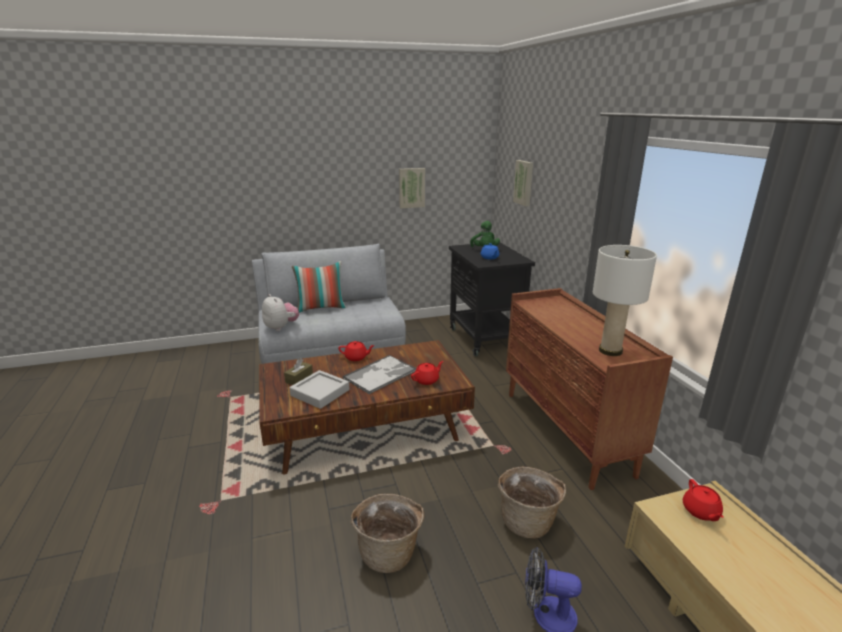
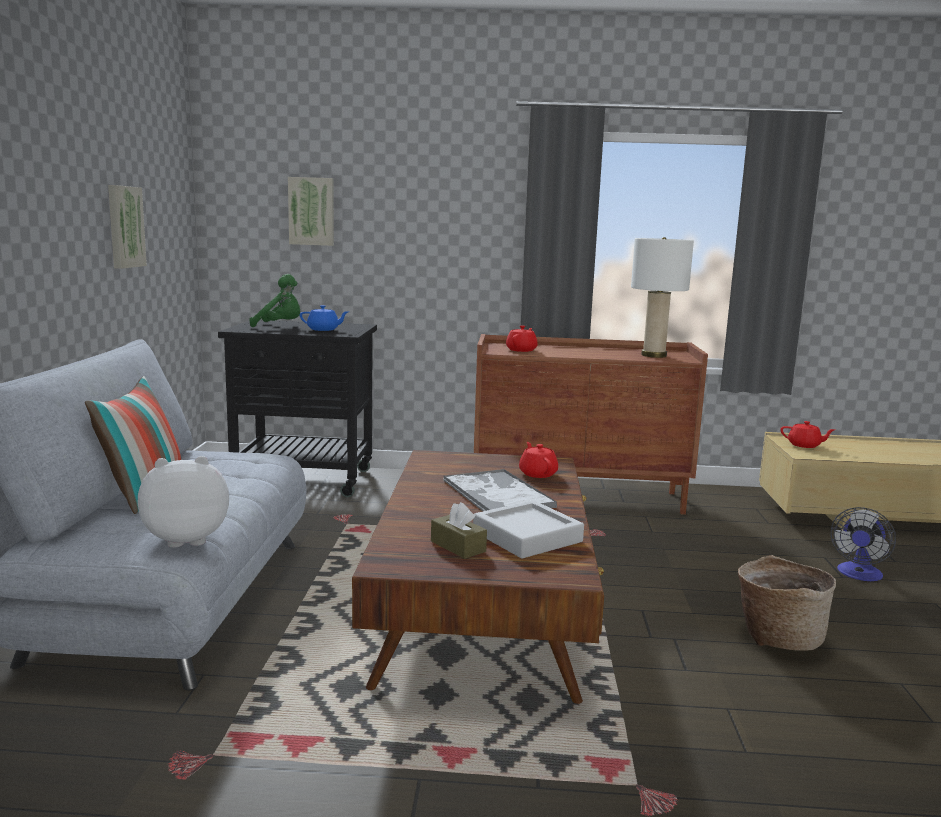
camera: 70 degrees left, 10 degrees down
(356, 357) = (418, 499): red teapot -> red teapot (521, 350)
(528, 520) = (729, 551): basket -> none

